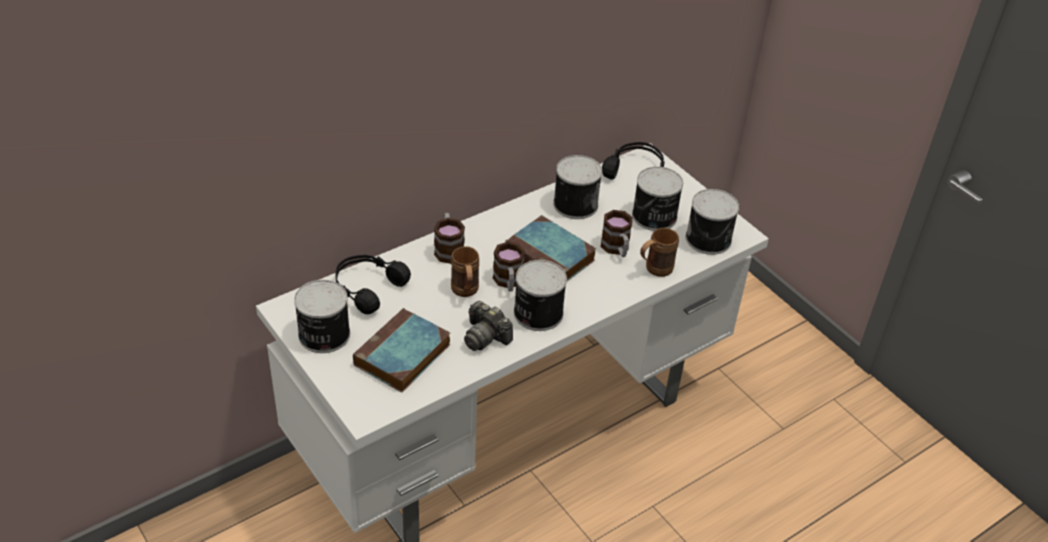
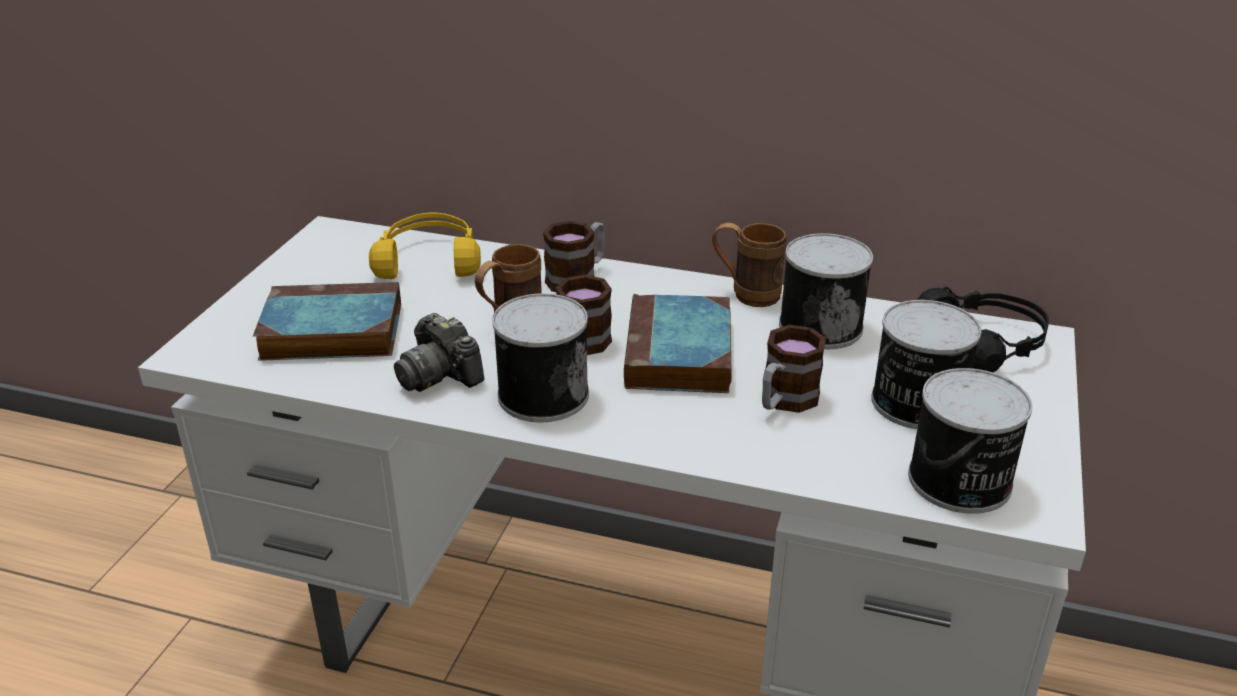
camera: 55 degrees right, 10 degrees down
(323, 335) = (310, 269): can -> none
(367, 288) = (429, 260): black headphones -> yellow headphones
(485, 336) = (439, 374): camera -> camera turned 45 degrees counterclockwise
(654, 270) = (792, 457): brown mug -> brown mug (745, 294)

